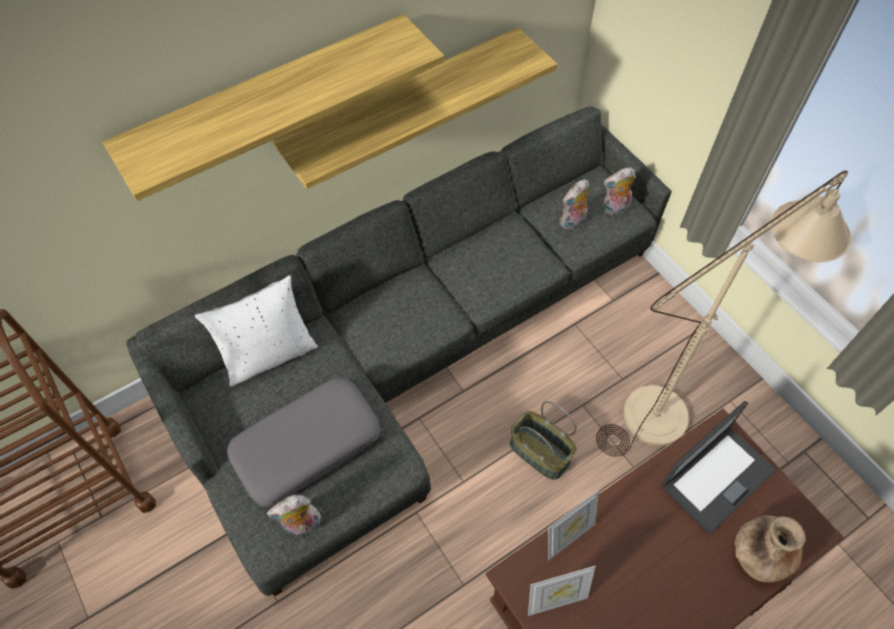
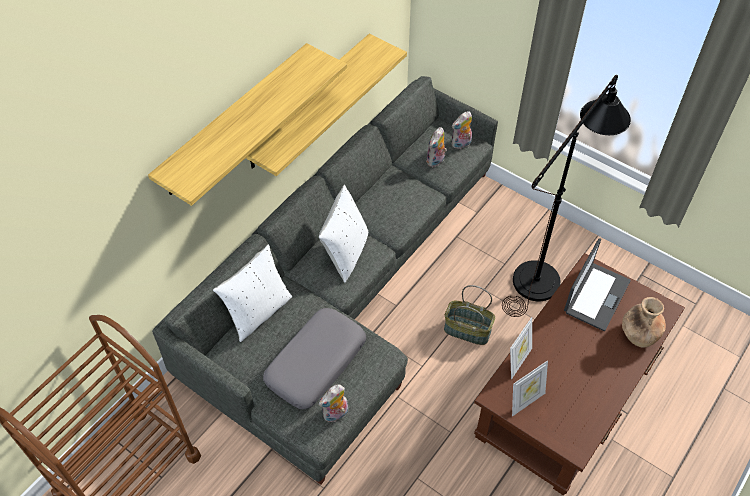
camera: 20 degrees left, 5 degrees down
(407, 310) = (345, 253): none -> white pillow
(670, 407) = (544, 273): beige floor lamp -> black floor lamp

